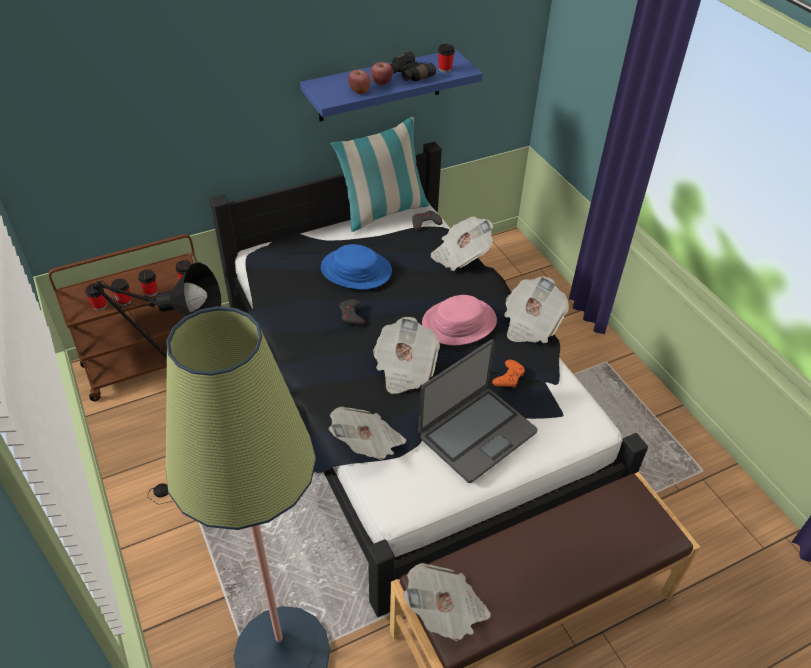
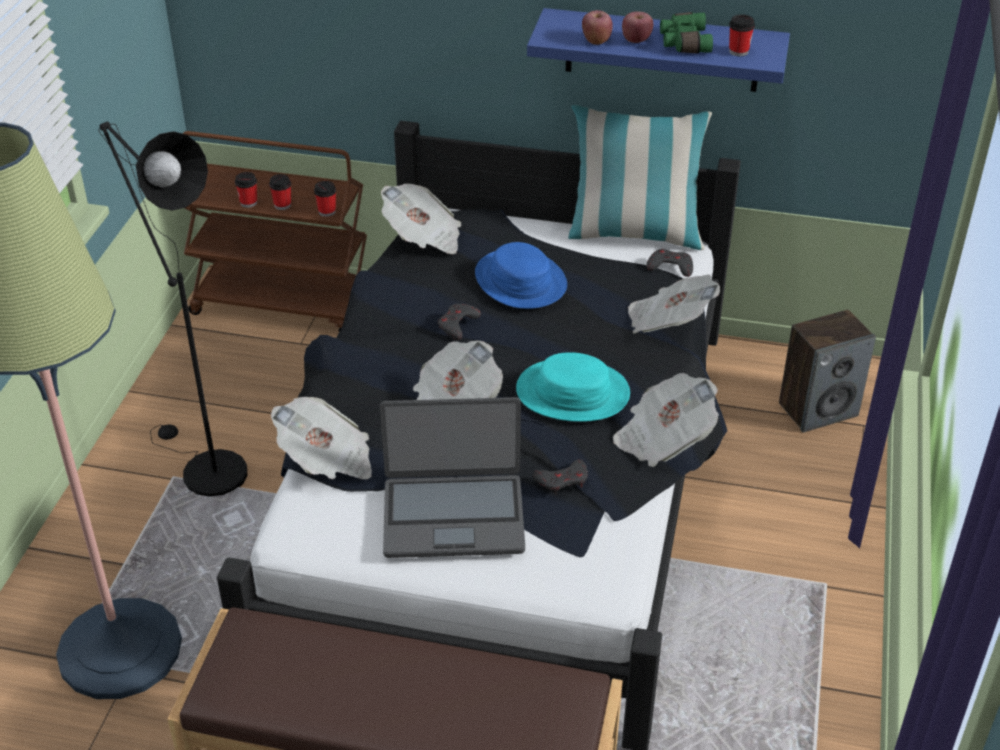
camera: 40 degrees right, 5 degrees down
(99, 306) = (222, 197): cup -> none
(409, 74) = (683, 42): black binoculars -> green binoculars
(446, 611) = (234, 664): newspaper -> newspaper (423, 237)
(459, 323) = (572, 393): pink hat -> turquoise hat
(509, 377) = (562, 480): orange game controller -> grey game controller
(512, 271) = (818, 409): none -> speaker

